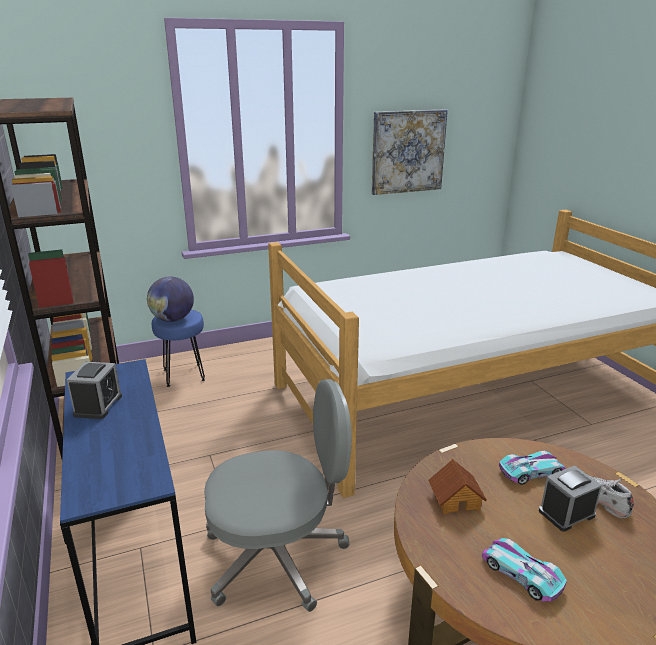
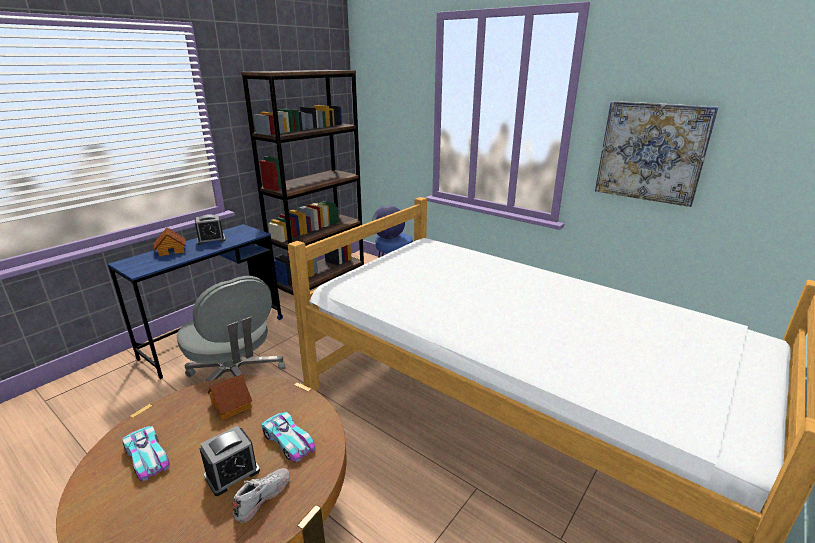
camera: 60 degrees right, 0 degrees up
(94, 445) = (172, 250): none -> toy house
(521, 574) = (147, 457): toy car -> toy car turned 120 degrees clockwise
(566, 513) = (232, 473): alarm clock -> alarm clock turned 105 degrees clockwise

